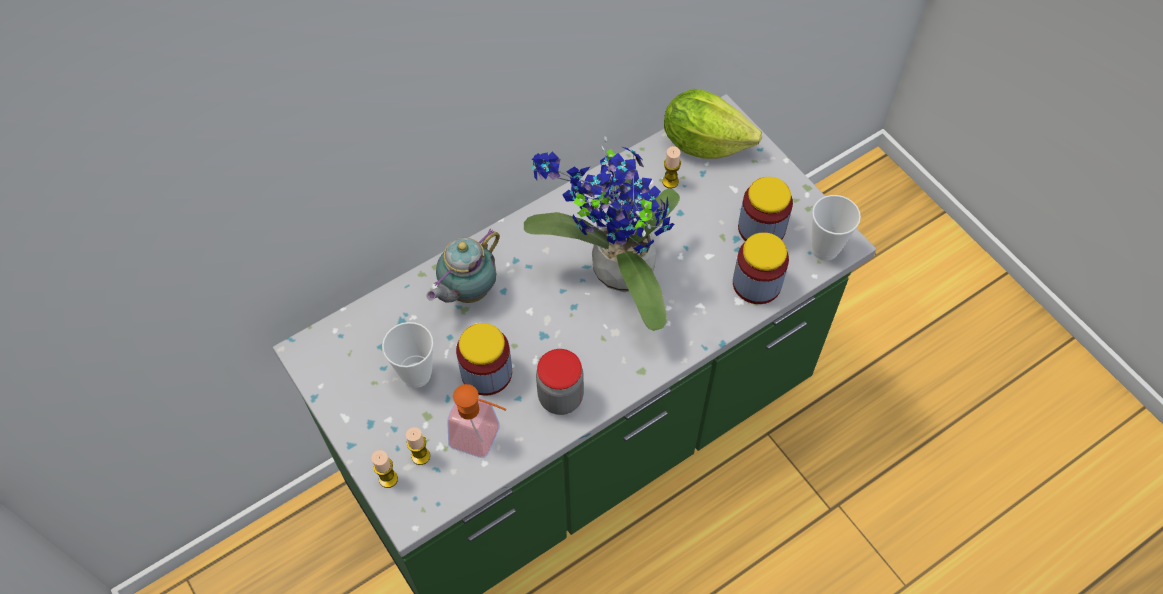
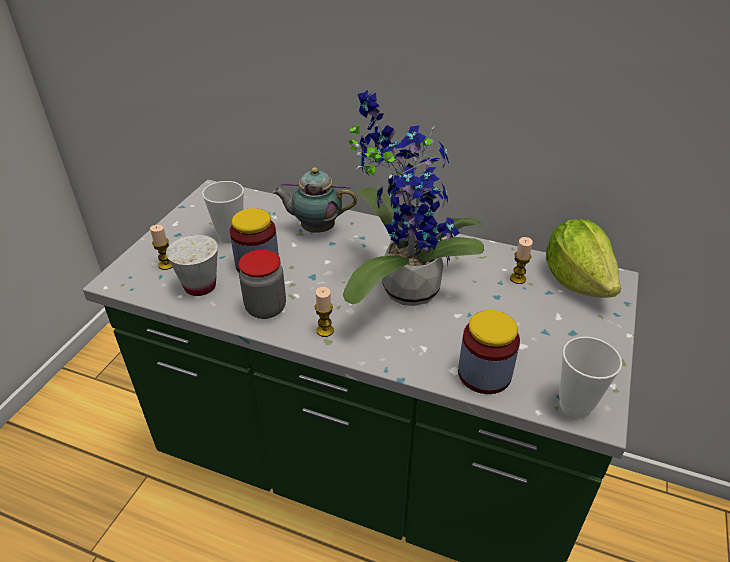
camera: 55 degrees right, 20 degrees down
(388, 479) = (138, 259): candle -> candle (325, 330)
(483, 439) = (200, 286): soap dispenser -> white cup
(761, 228) = (542, 351): jar -> none

